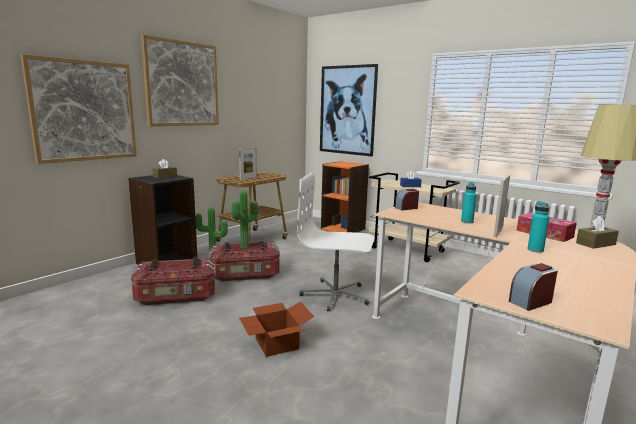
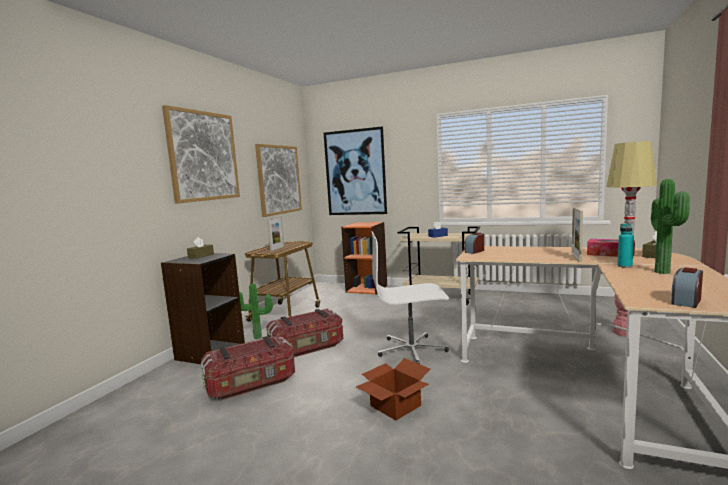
camera: 15 degrees left, 5 degrees down
(84, 111) = (111, 191): picture -> picture (279, 179)
(245, 247) = (305, 318): potted plant -> potted plant (665, 272)
(467, 221) = (540, 254): turquoise bottle -> none

